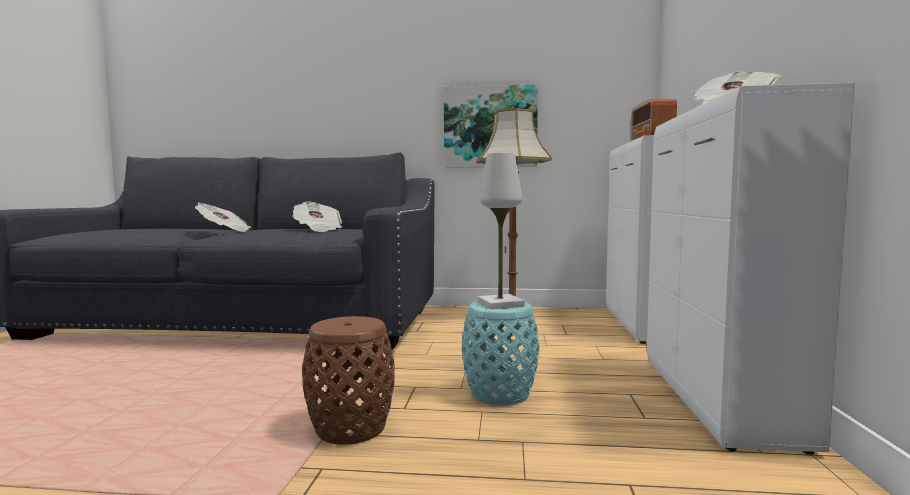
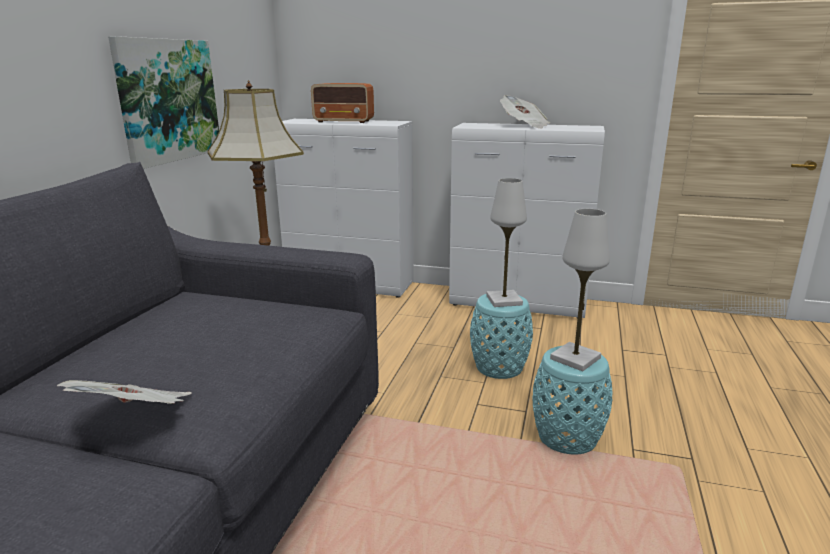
camera: 80 degrees left, 15 degrees up
(318, 230) = (220, 328): newspaper -> none
(347, 323) = (575, 358): none -> white table lamp
(351, 429) = (567, 437): brown stool -> turquoise stool

